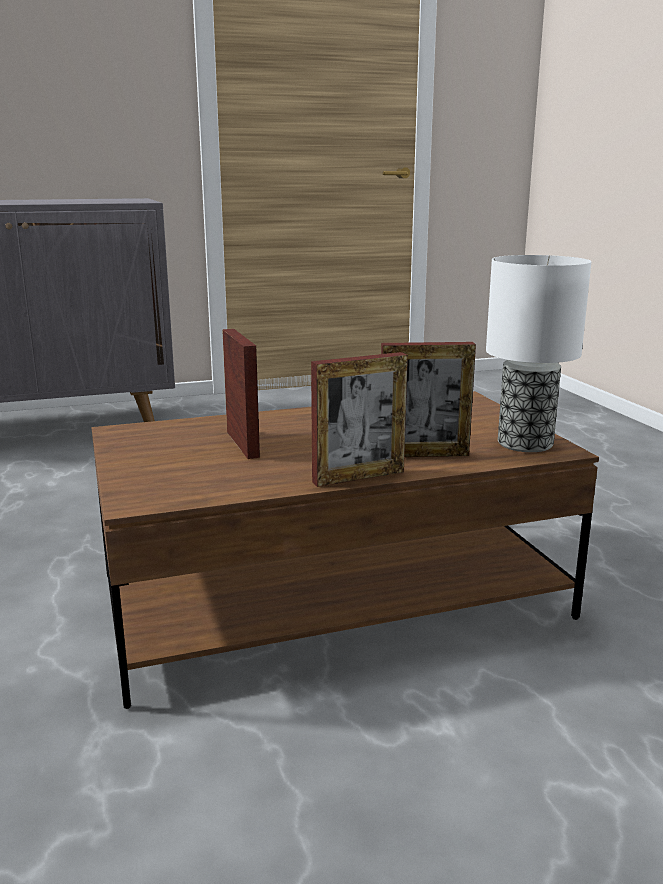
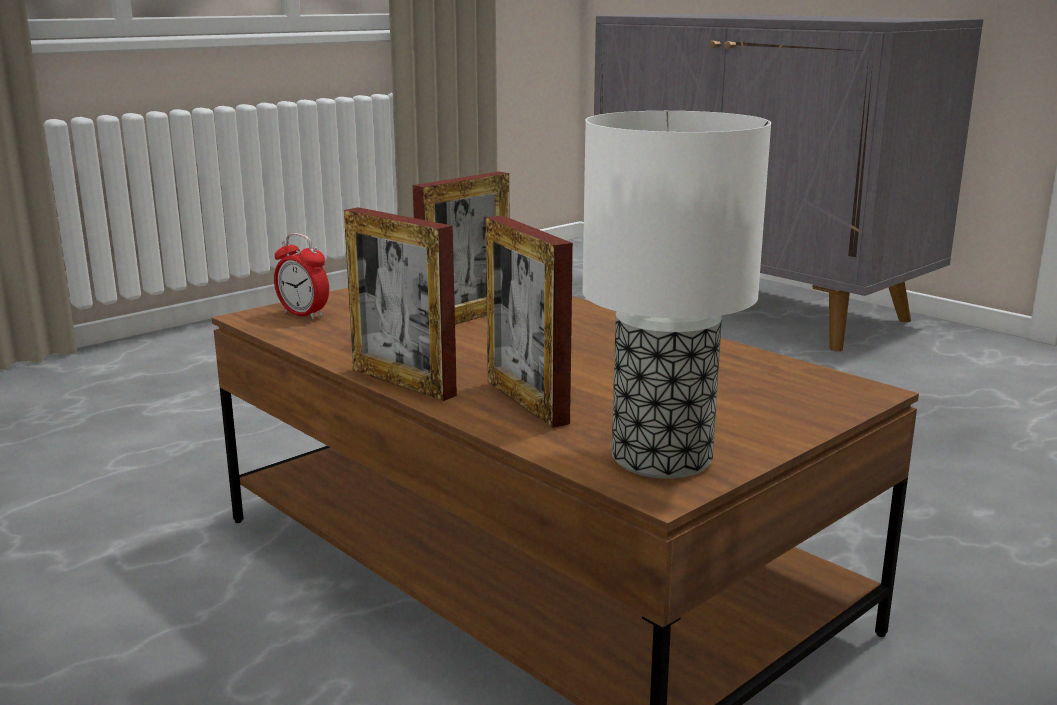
camera: 65 degrees right, 0 degrees up
(156, 486) = (303, 314): none -> alarm clock

